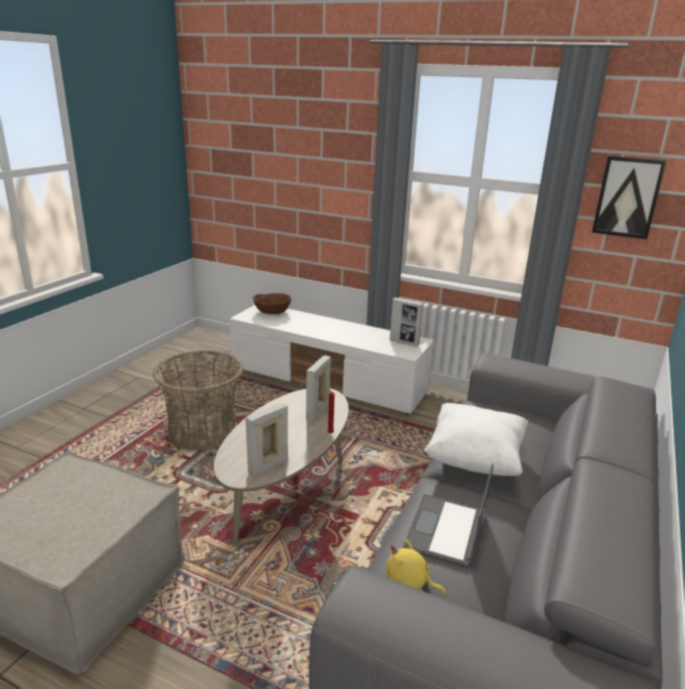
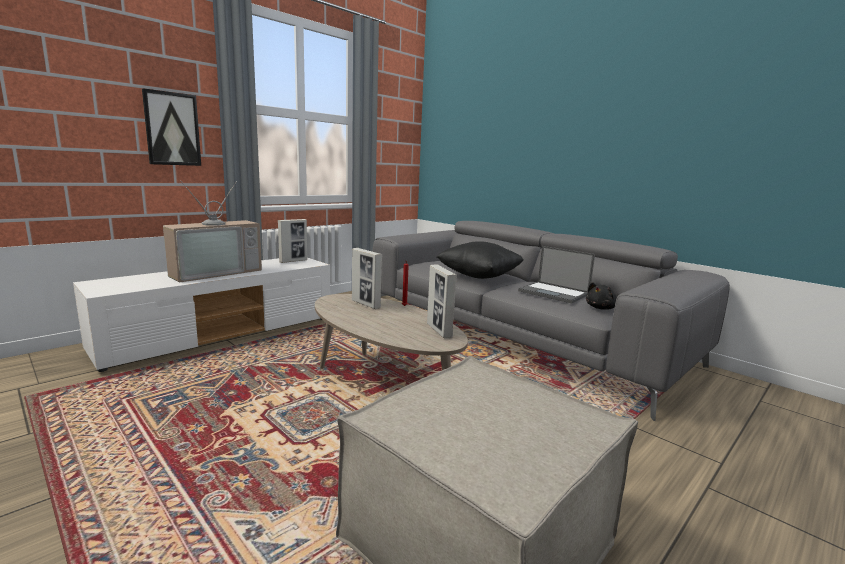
camera: 70 degrees left, 10 degrees down
(203, 432) = (224, 413): basket -> none
(272, 312) = (120, 281): brown bowl -> none
(327, 328) = (215, 272): none -> television
(409, 583) = (601, 308): yellow plush toy -> black plush toy
(474, 458) = (479, 276): white pillow -> black pillow
(627, 197) = (389, 125): picture -> picture (172, 129)

